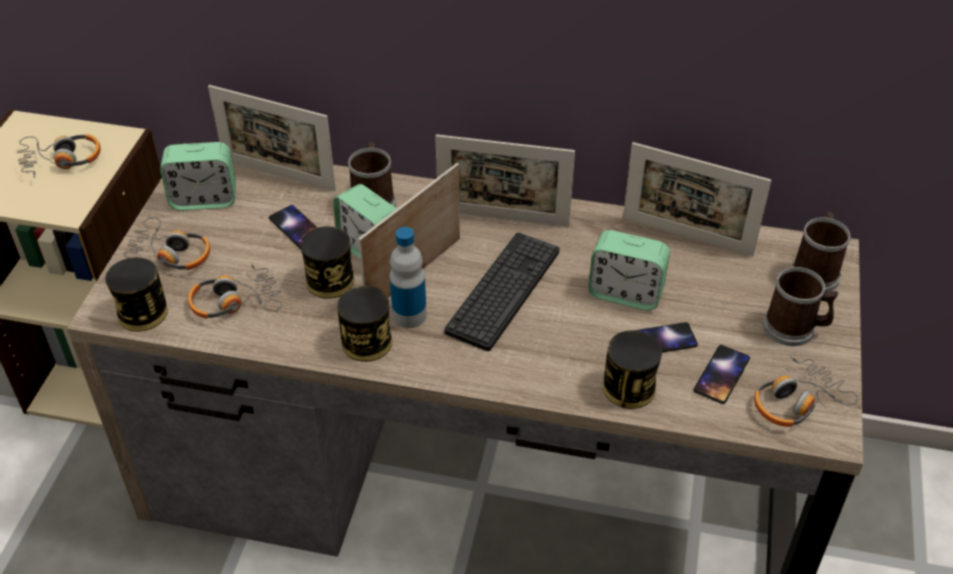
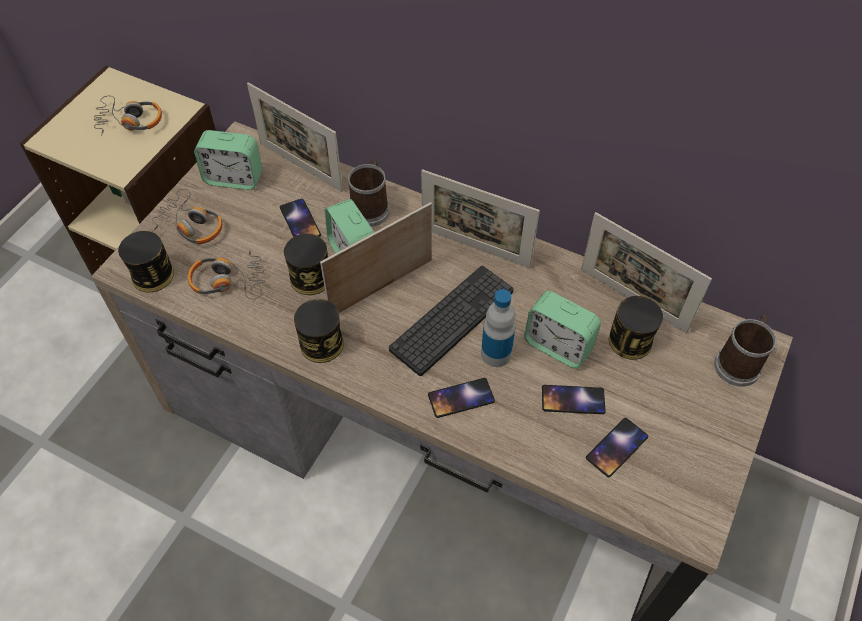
camera: 15 degrees right, 10 degrees up
(409, 315) = (365, 326): bottle -> bottle (496, 354)
(541, 363) = (461, 398): none -> phone
(629, 388) = (529, 441): can -> can (630, 341)
(795, 328) = (700, 416): mug -> none
(797, 401) = (676, 491): headphones -> none

